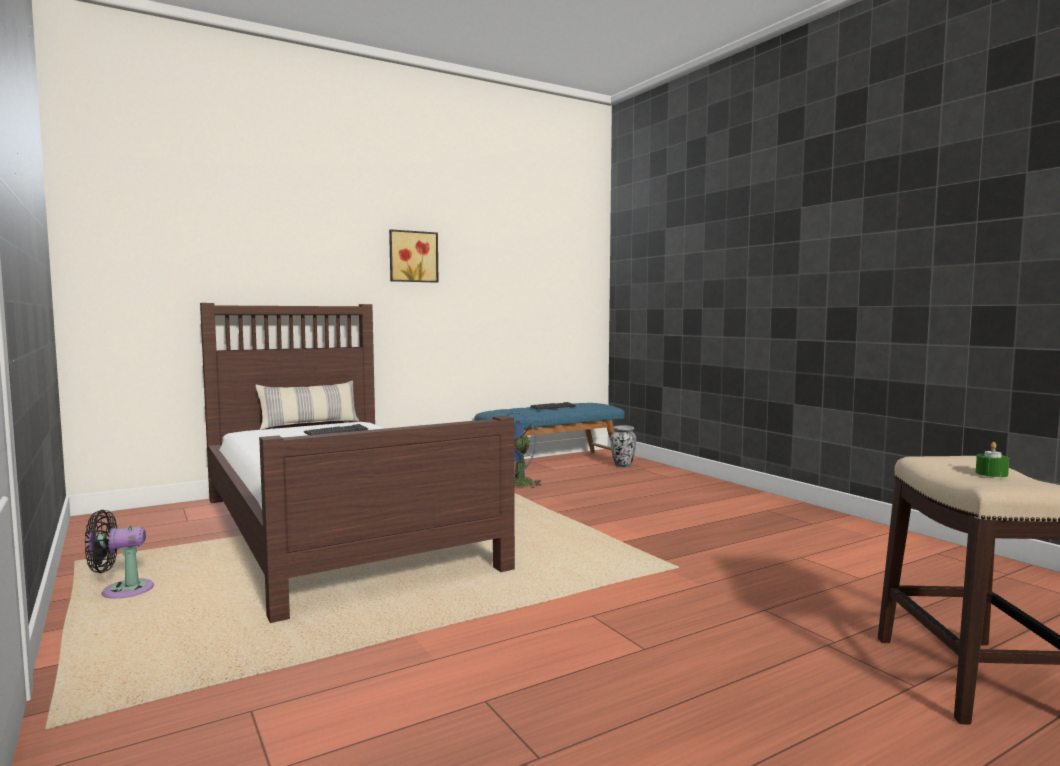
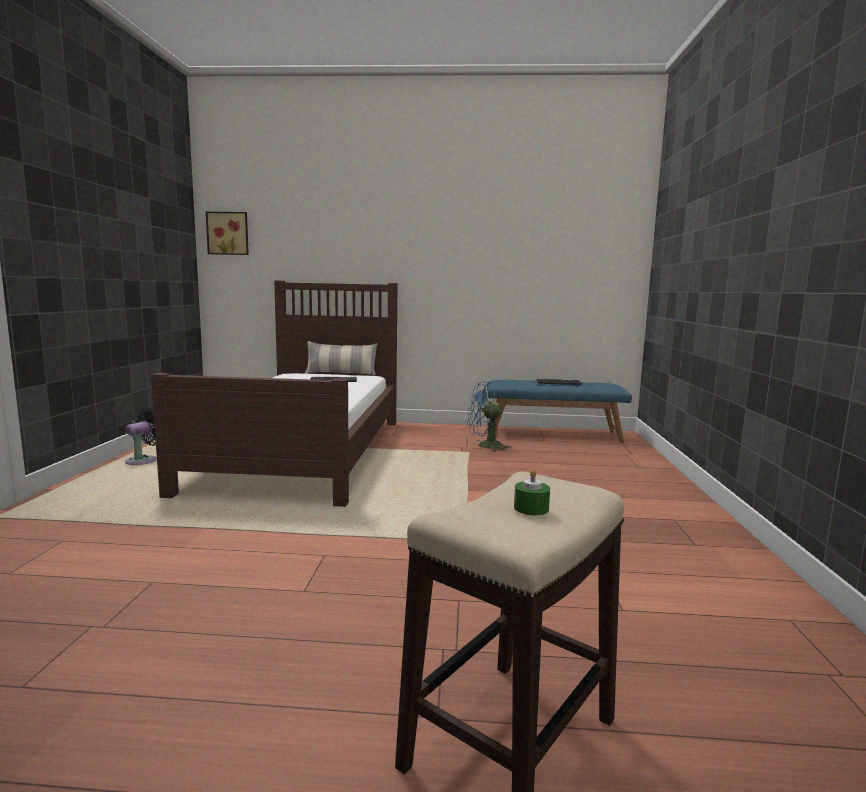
camera: 35 degrees right, 5 degrees up
(121, 591) = (144, 460): black fan -> black fan turned 105 degrees clockwise
(413, 256) = (438, 243): picture -> picture (228, 233)
(623, 466) = (614, 448): vase -> none

